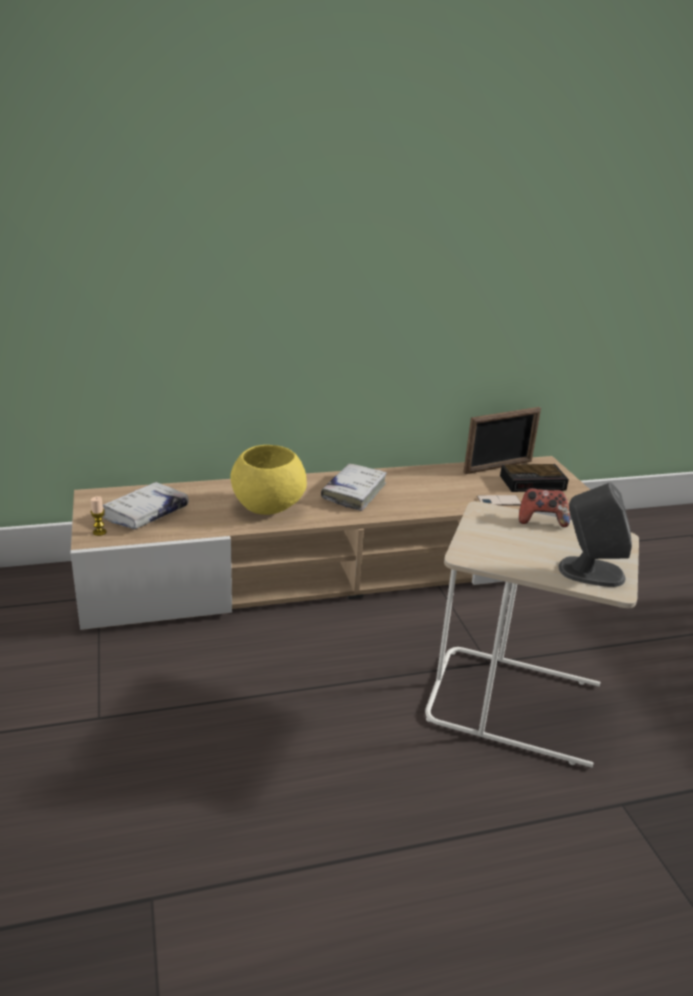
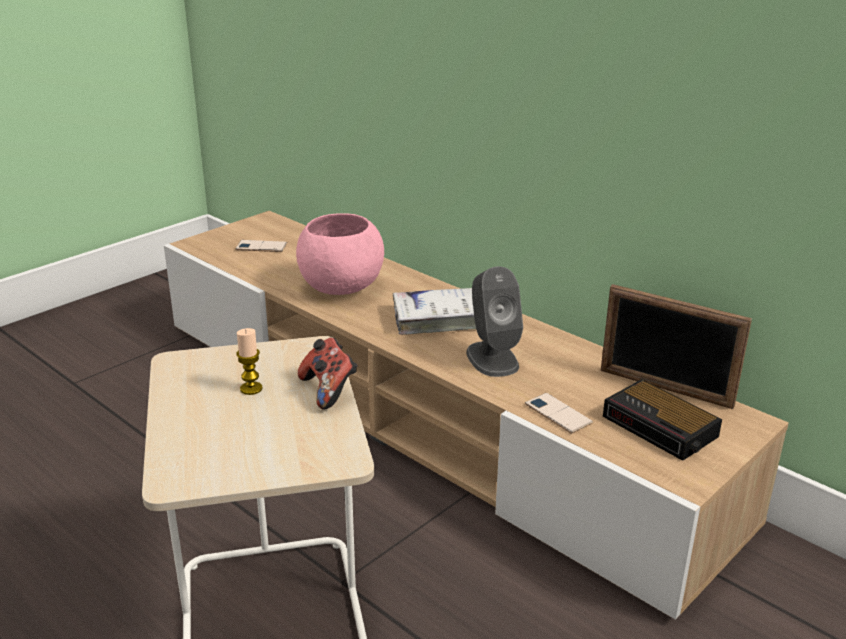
camera: 60 degrees right, 0 degrees up
(99, 532) = (207, 242): candle -> candle (251, 388)
(146, 513) = (261, 246): white book -> phone
(268, 507) = (342, 289): yellow bowl -> pink bowl
(590, 572) = (208, 452): grey speaker -> grey speaker (492, 358)

